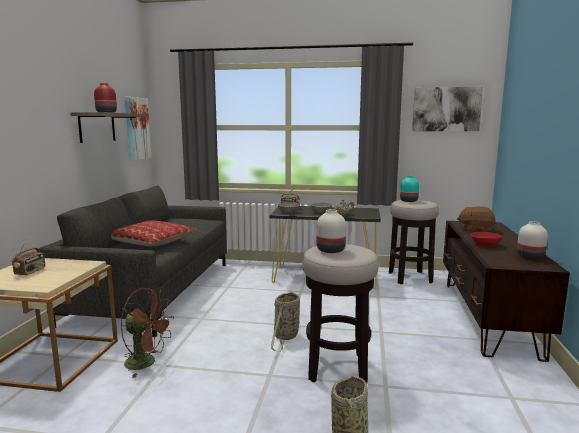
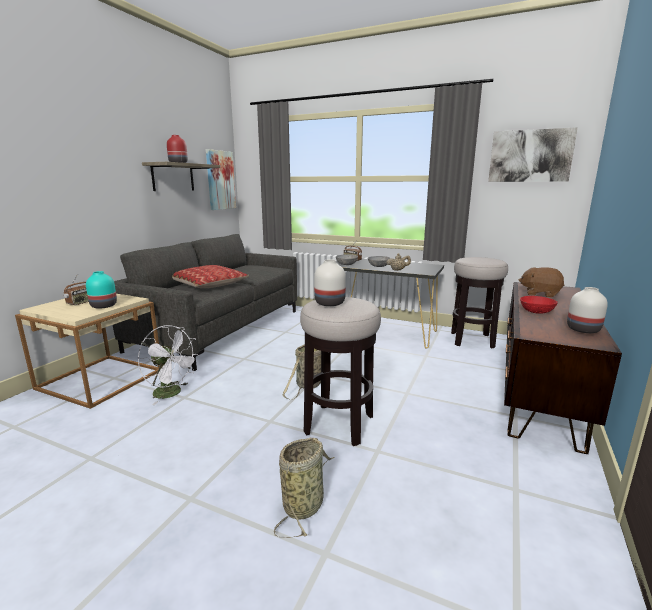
camera: 15 degrees right, 5 degrees up
(147, 363) = (172, 393): brown fan -> white fan
(409, 201) = (475, 258): turquoise vase -> turquoise vase (104, 306)

